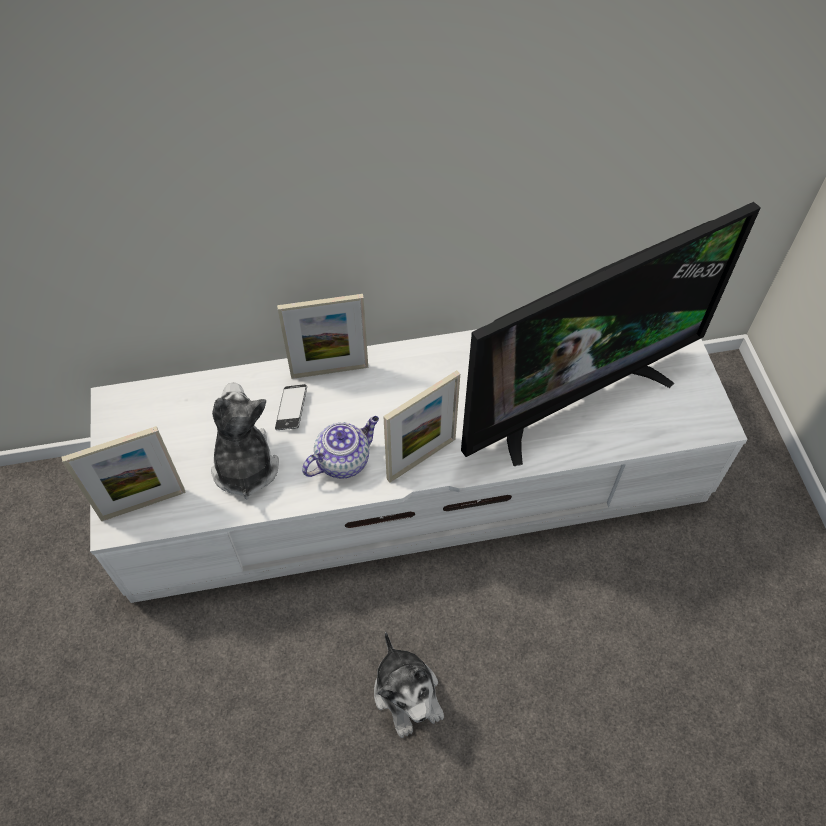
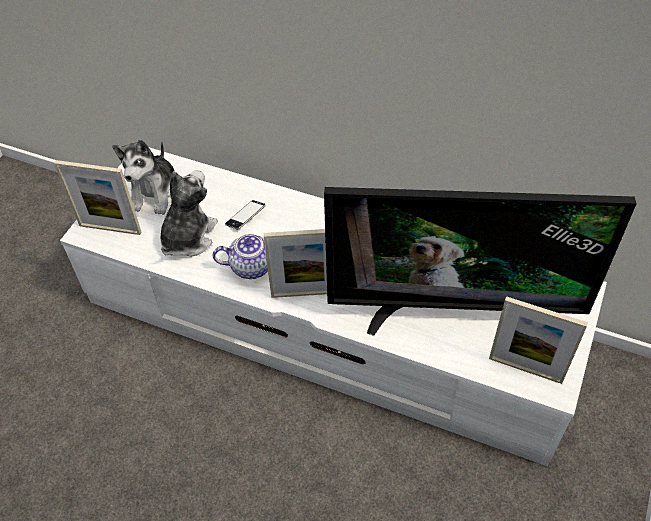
camera: 35 degrees right, 5 degrees down
(329, 371) = (290, 204): picture frame -> picture frame (525, 369)
(408, 694) = (213, 465): plush toy -> plush toy (155, 192)

